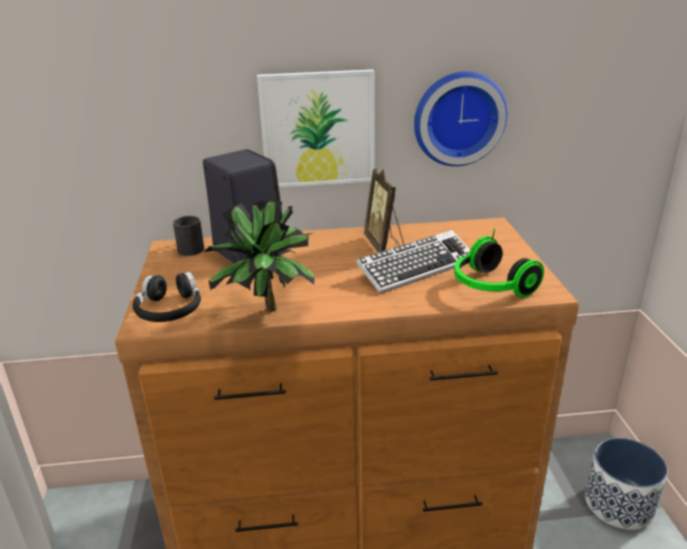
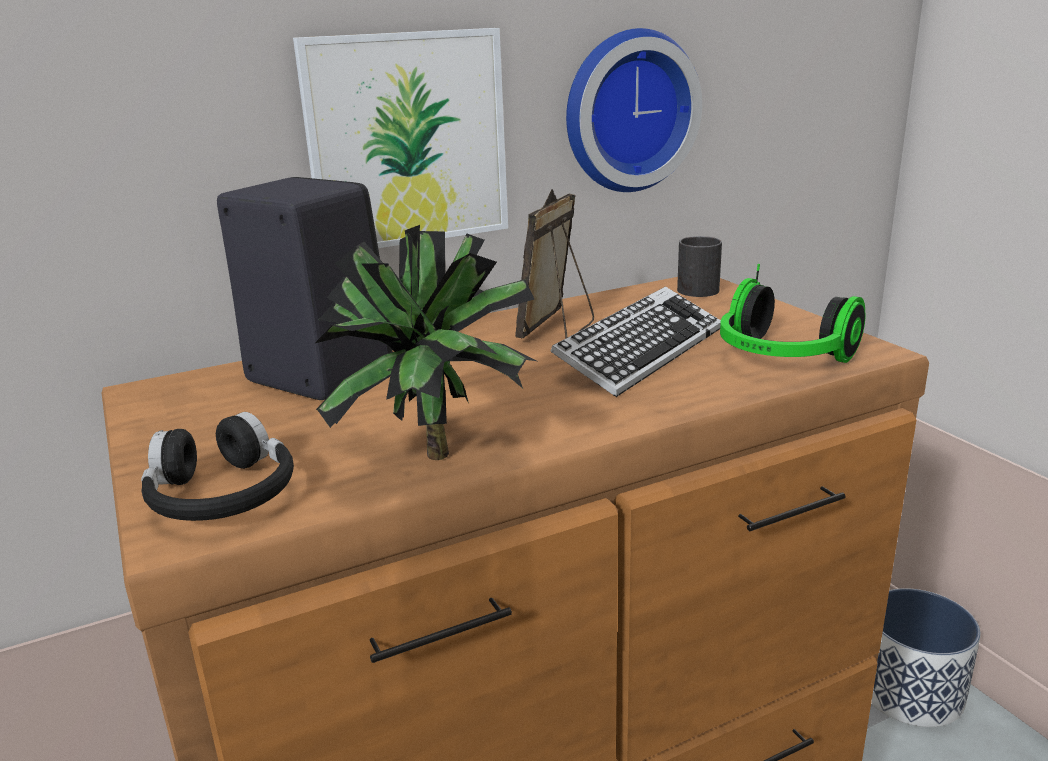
camera: 20 degrees left, 5 degrees down
(192, 247) = (198, 384): black mug -> black mug (693, 288)
(385, 245) = (558, 330): picture frame -> picture frame turned 60 degrees clockwise

